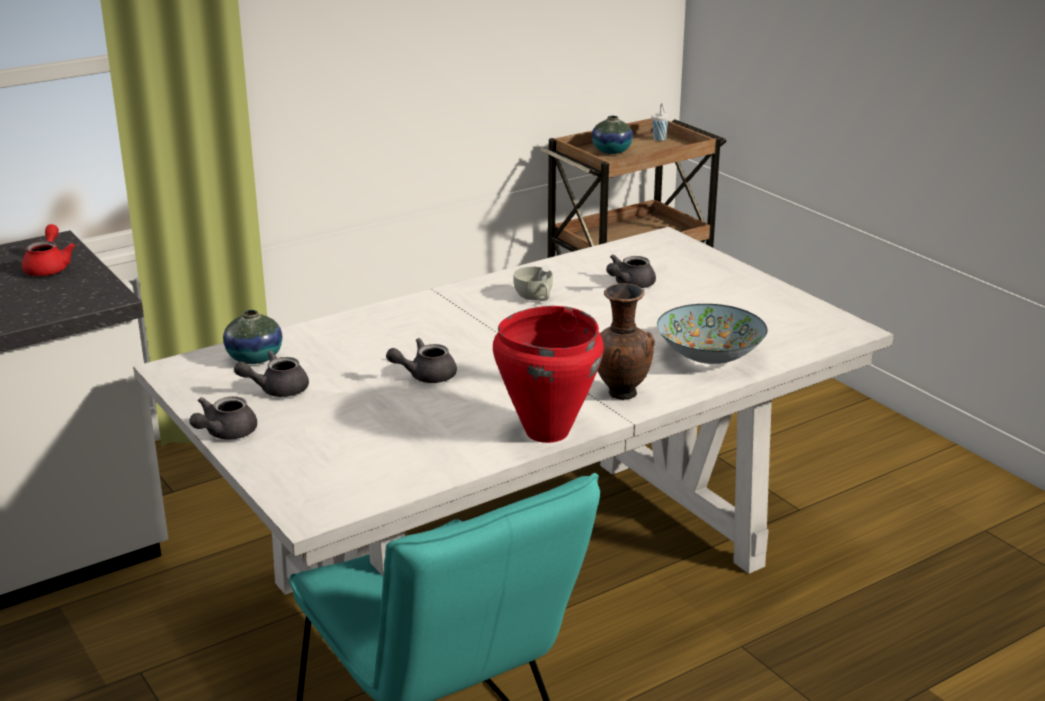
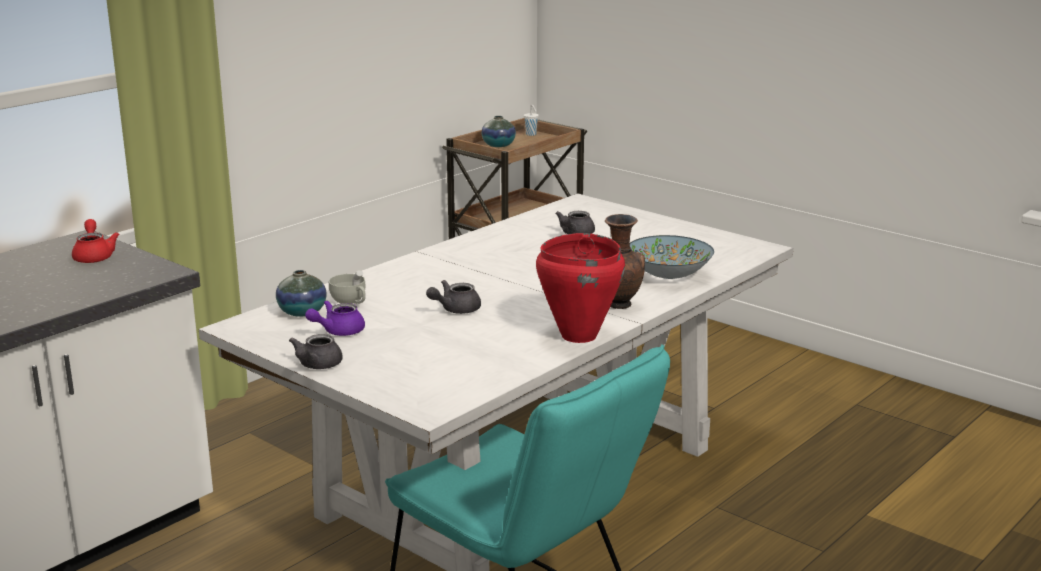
camera: 15 degrees left, 5 degrees down
(276, 389) = (338, 331): grey teapot -> purple teapot
(535, 298) = (506, 249): white cup -> white cup (350, 302)

